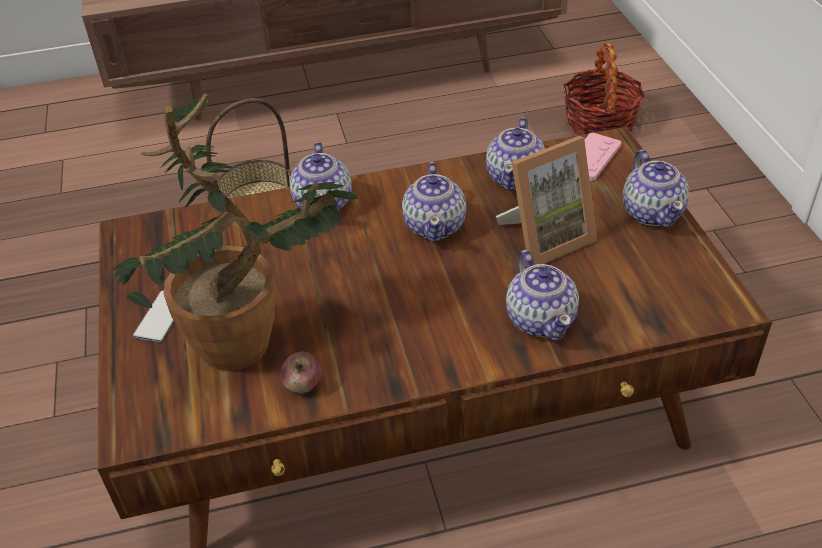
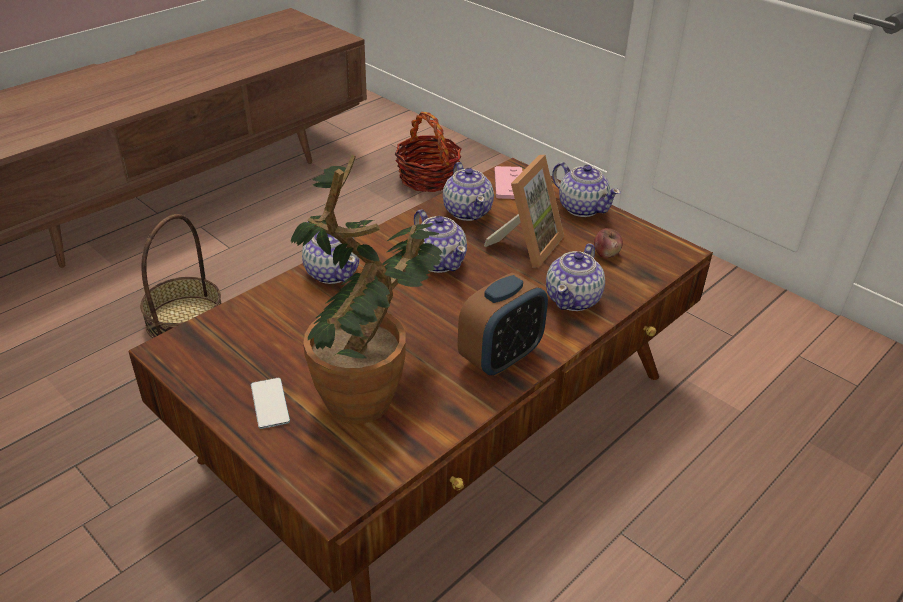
camera: 35 degrees left, 5 degrees down
(303, 384) = (444, 406): apple -> apple (606, 254)
(403, 355) = (500, 357): none -> alarm clock
(541, 319) = (573, 299): teapot -> teapot turned 75 degrees clockwise

